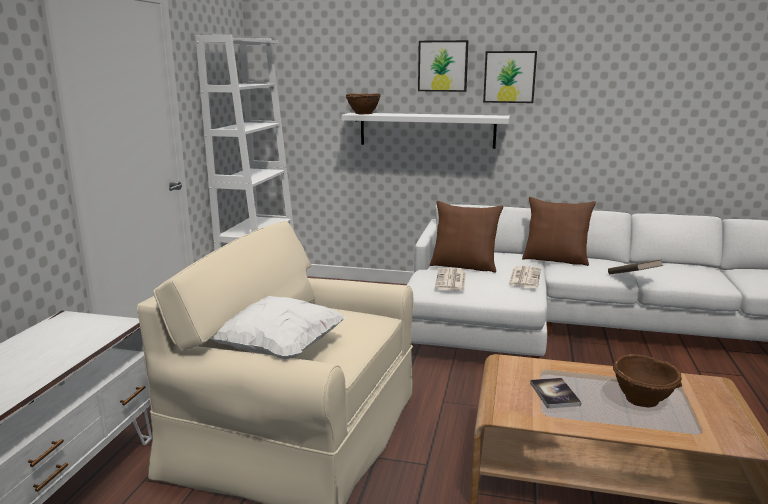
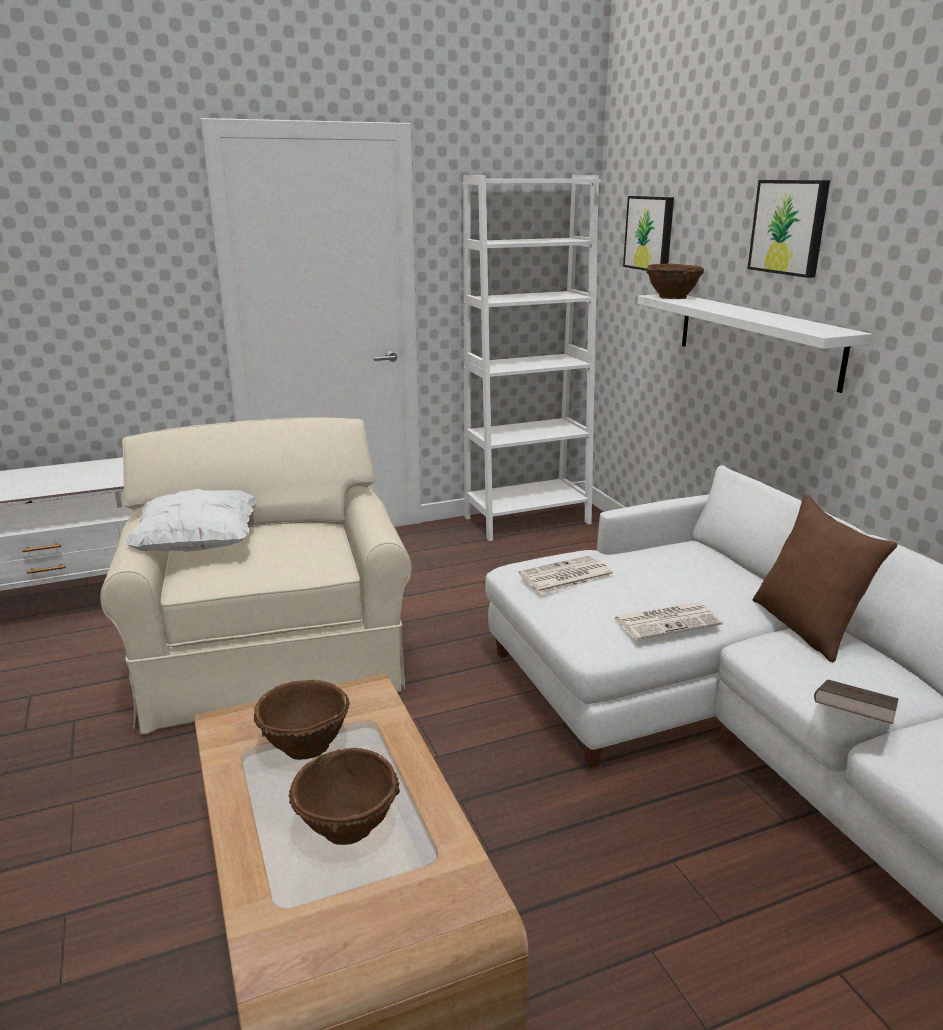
camera: 55 degrees right, 5 degrees up
(464, 266) = (640, 569): brown pillow -> none
(509, 77) = (882, 256): picture -> picture (650, 233)
(554, 394) = (304, 746): book -> brown bowl

